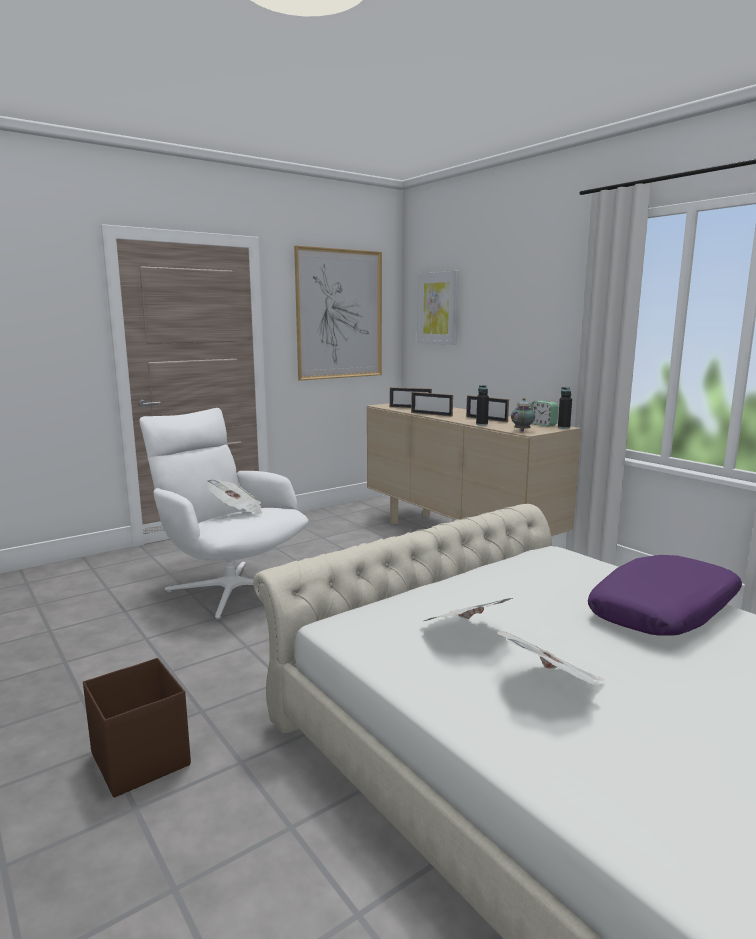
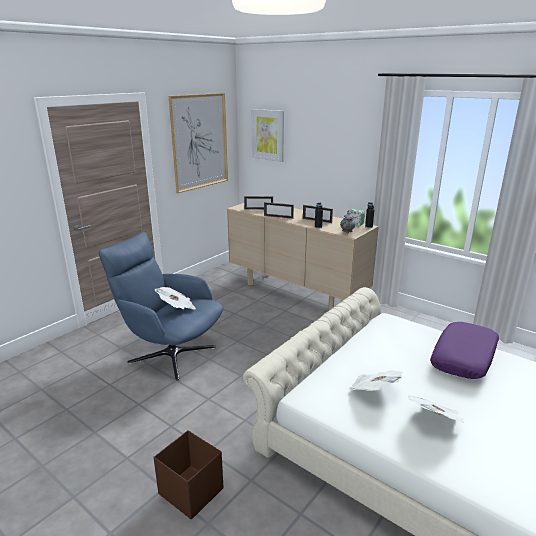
camera: 15 degrees left, 10 degrees up
(229, 588) = (170, 354): white armchair -> blue armchair

